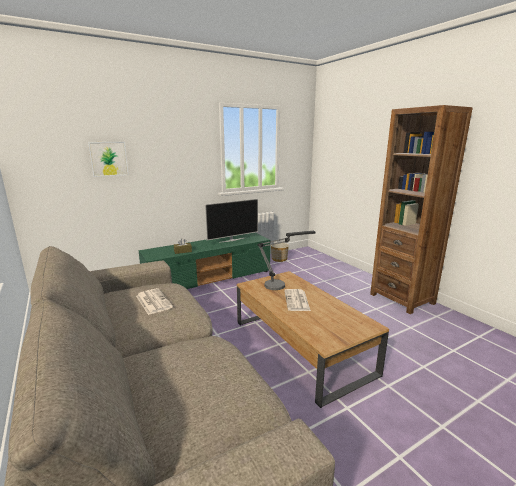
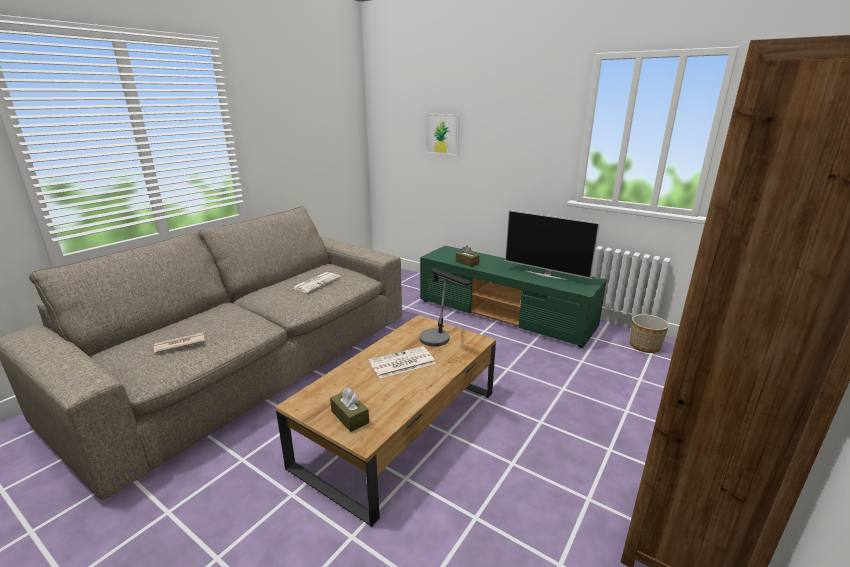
camera: 65 degrees right, 5 degrees up
(212, 390) = (179, 344): none -> newspaper
(349, 327) = (350, 417): none -> brown tissue box

